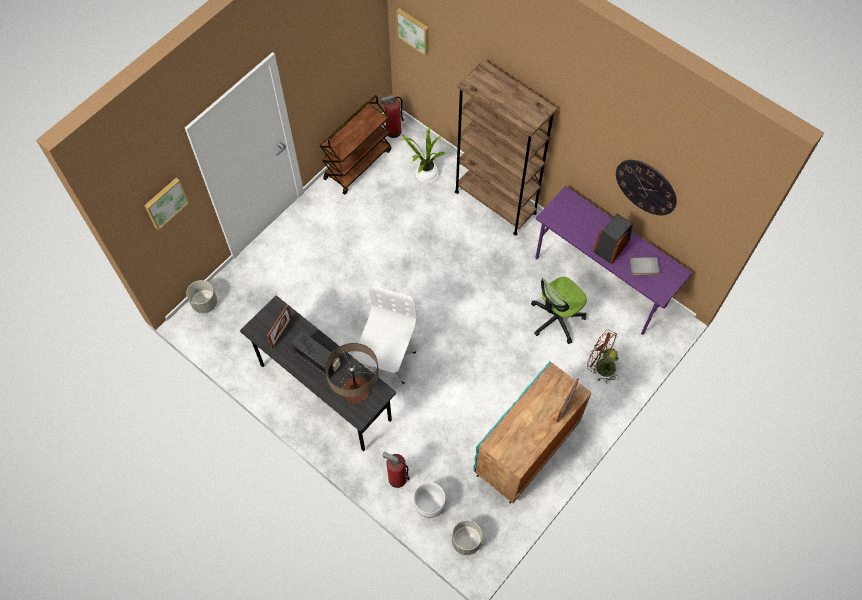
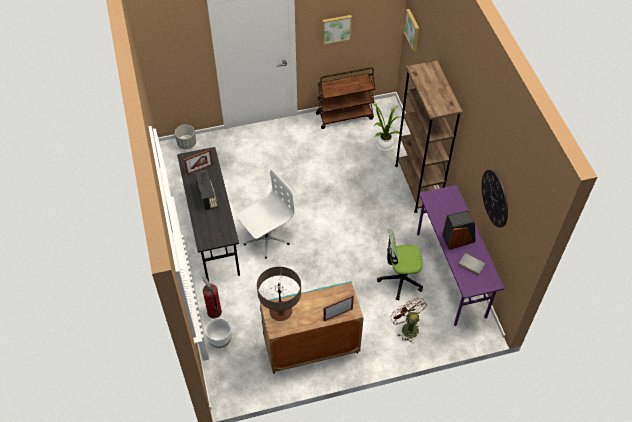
camera: 35 degrees right, 10 degrees down
(165, 202) = (177, 46): picture -> picture (336, 28)
(356, 391) = (215, 227): table lamp -> table lamp (280, 312)
(393, 131) = (384, 109): fire extinguisher -> none
(466, 541) = (225, 377): grey planter -> none

